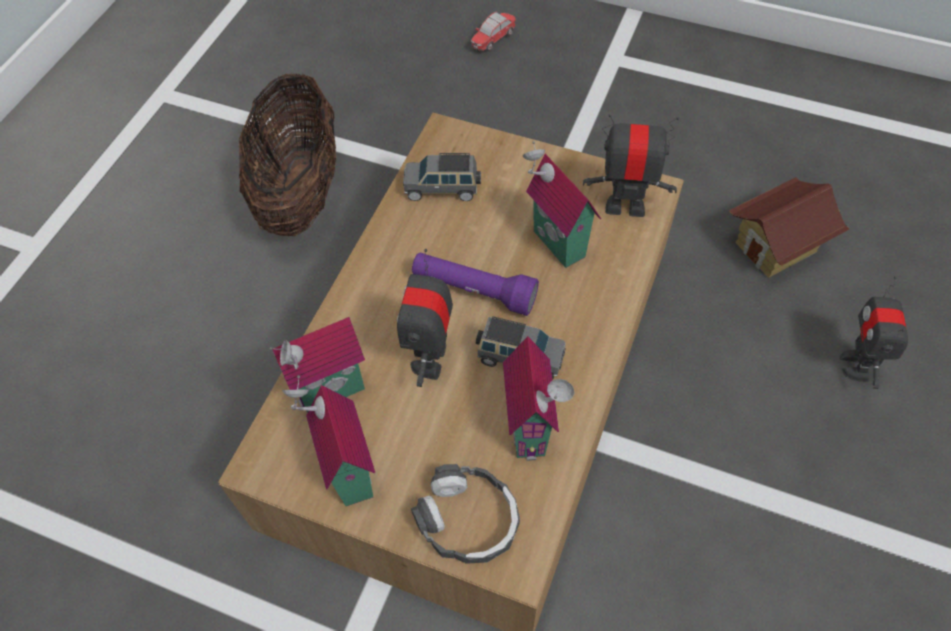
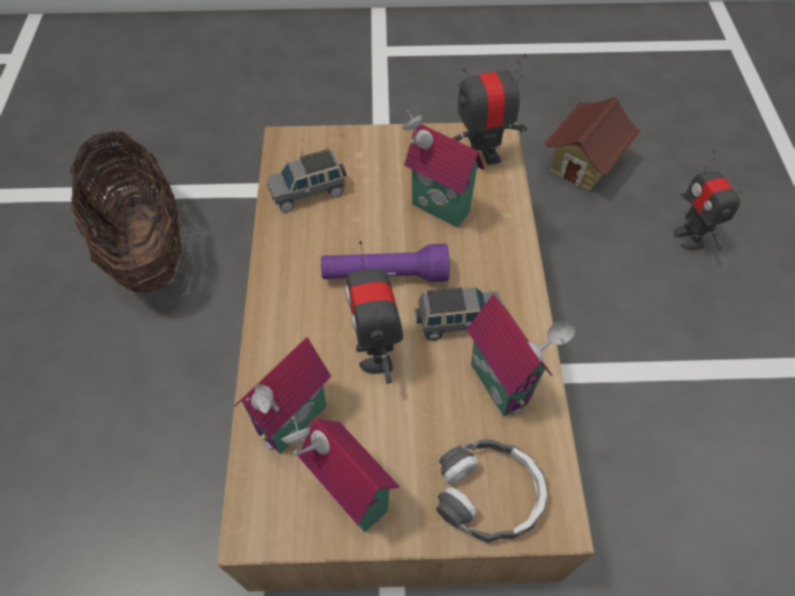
camera: 25 degrees left, 0 degrees up
(493, 40) = (268, 62): toy car -> none

